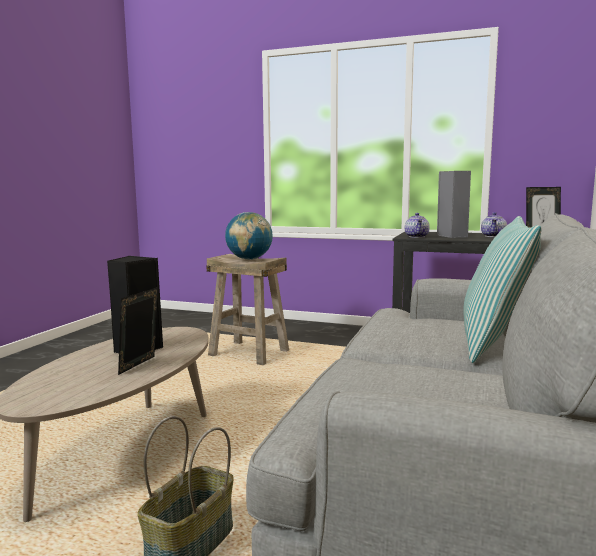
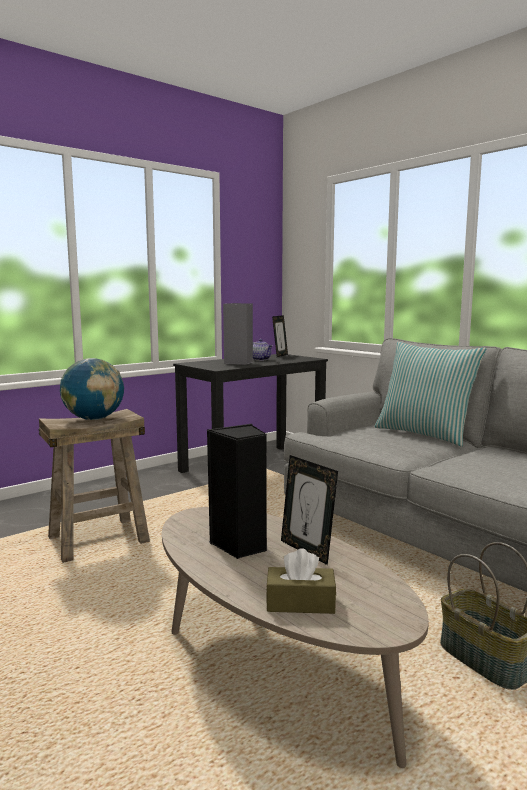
camera: 60 degrees left, 0 degrees up
(52, 377) = (300, 603): none -> brown tissue box
(417, 236) = (222, 367): teapot -> none

